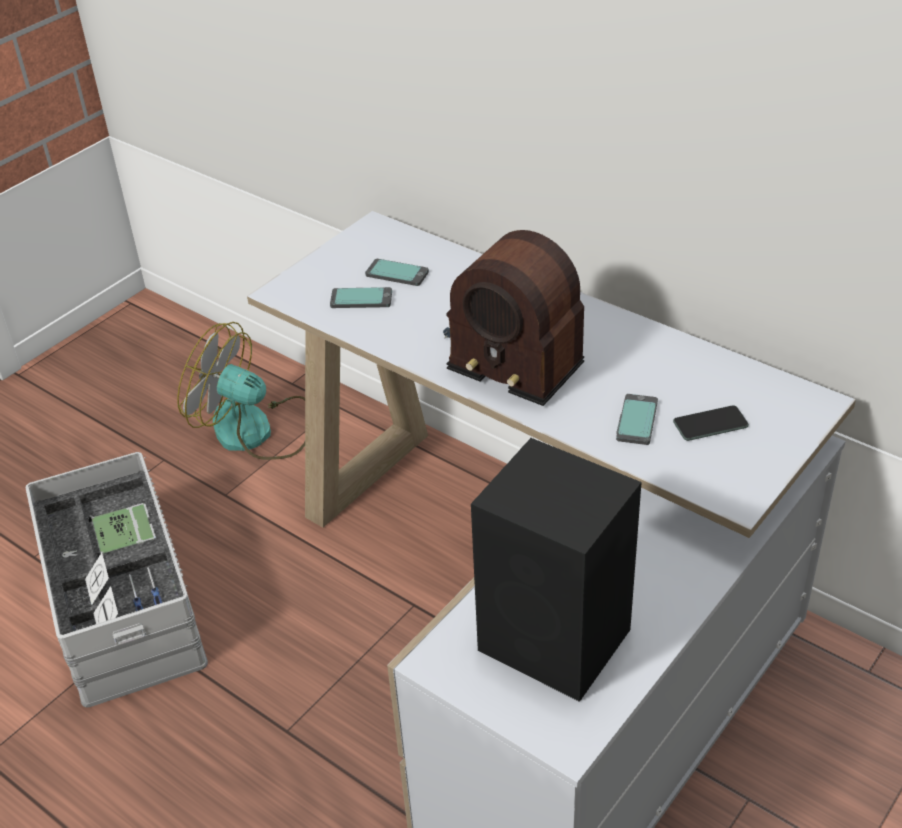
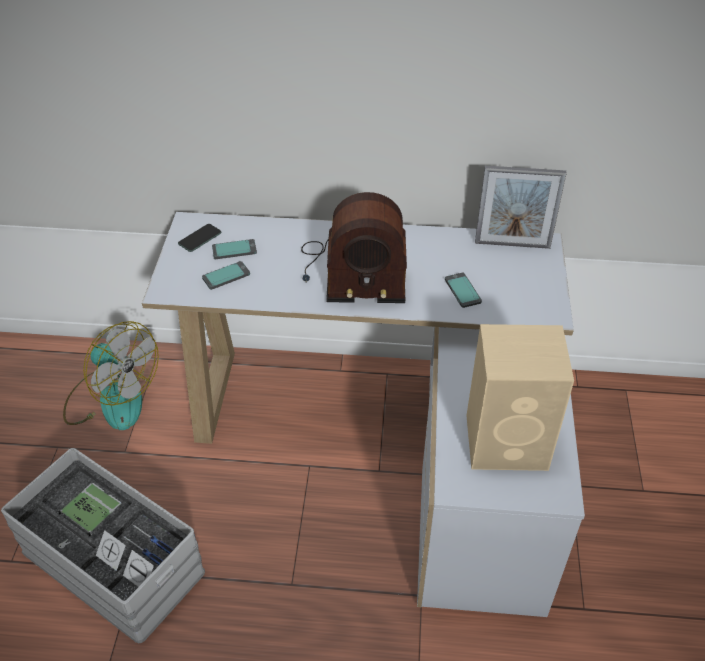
camera: 35 degrees left, 5 degrees up
(256, 431) = (112, 398): fan -> fan turned 135 degrees counterclockwise
(557, 641) = (509, 442): black speaker -> beige speaker
(710, 424) = (502, 277): phone -> phone (200, 238)
(764, 388) = (512, 244): none -> picture frame

